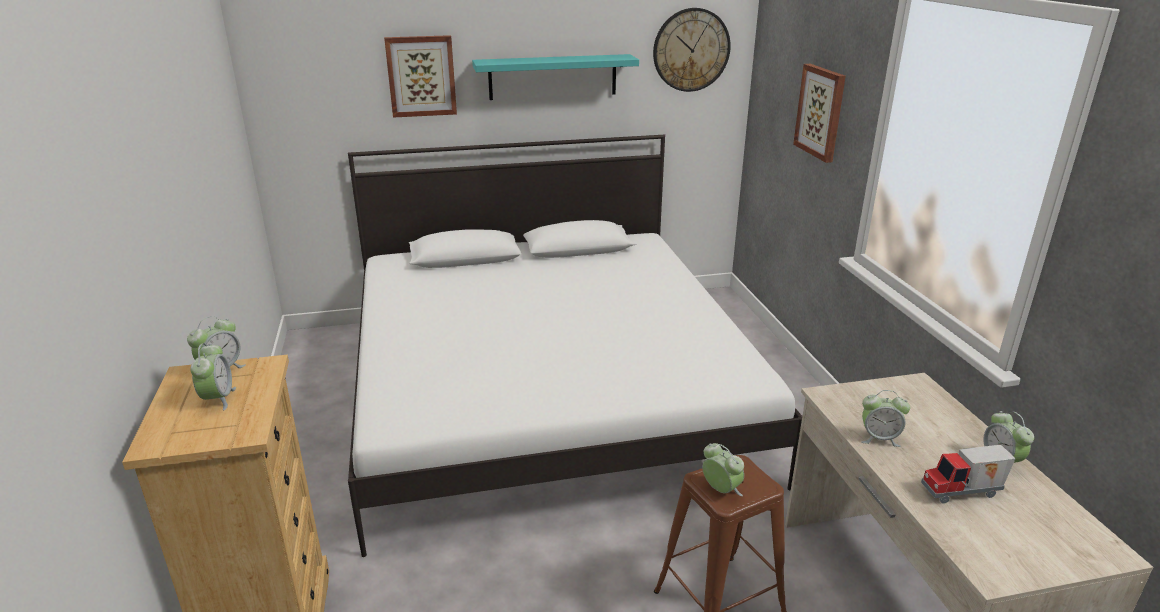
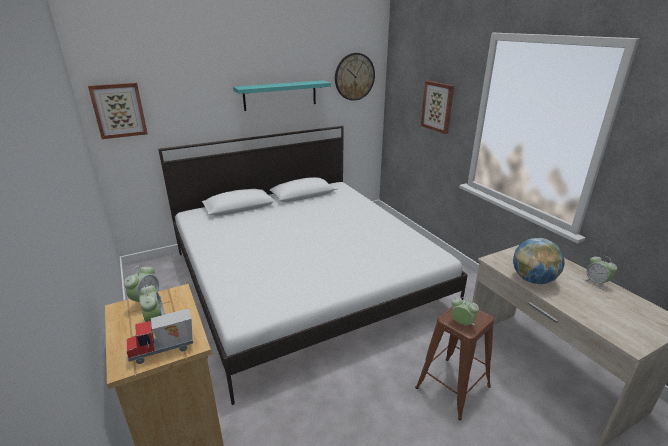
camera: 15 degrees left, 0 degrees up
(421, 76) = (202, 98): picture -> picture (119, 110)
(879, 438) = (533, 279): alarm clock -> globe
(962, 493) = (590, 303): toy truck -> toy truck (164, 351)

